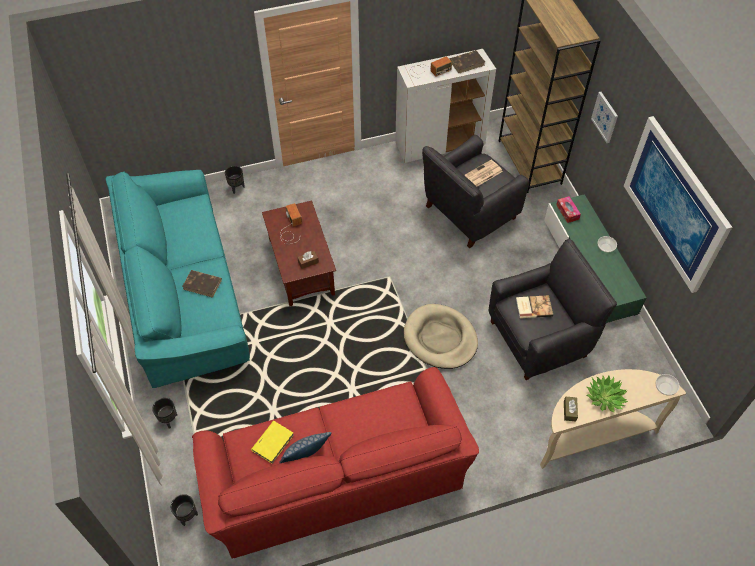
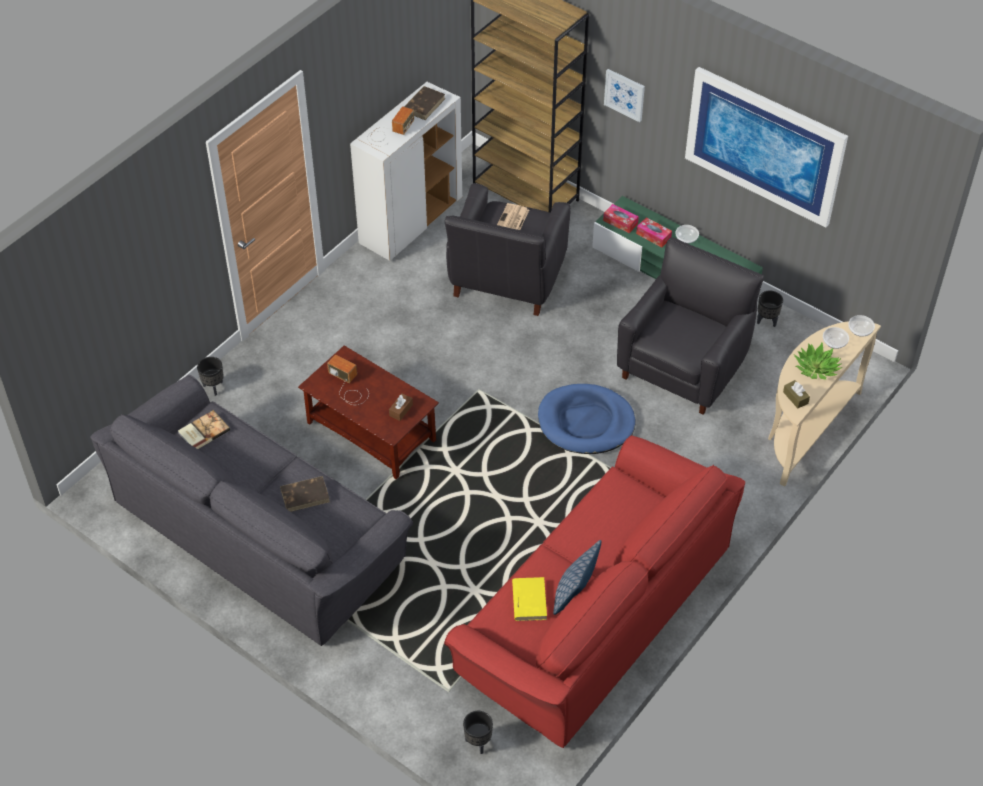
camera: 35 degrees left, 5 degrees down
(168, 420) = (368, 667): black planter -> black planter (766, 321)
(184, 292) = (259, 532): turquoise sofa -> grey sofa
(440, 338) = (586, 422): beige dog bed -> blue dog bed
(533, 307) = (673, 329): book -> book (203, 431)
(583, 233) = (653, 236): none -> tissue box
(636, 386) = (834, 343): none -> bowl

